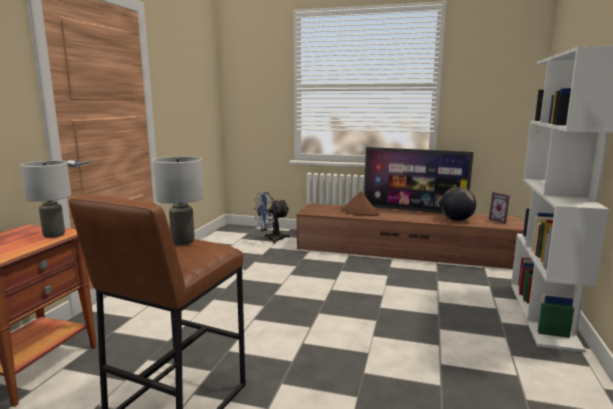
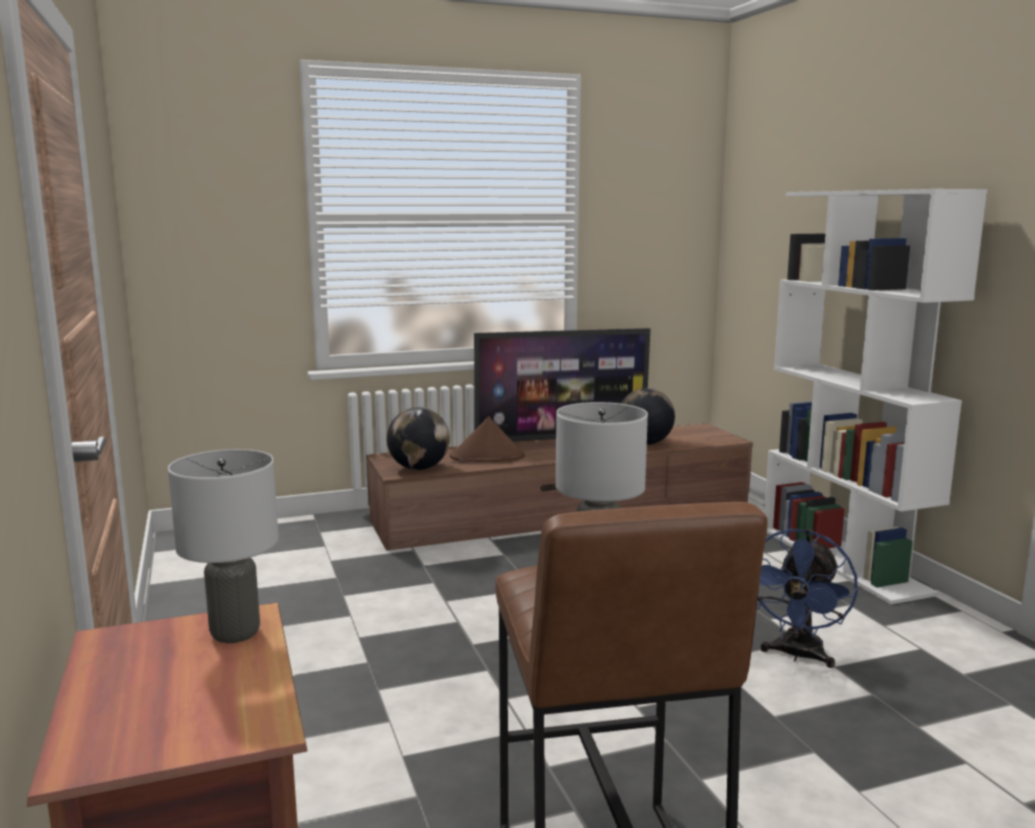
camera: 35 degrees left, 0 degrees up
(271, 239) = (309, 543): blue fan -> blue fan (797, 655)
(320, 212) = (419, 468): none -> globe
(500, 220) = (698, 434): picture frame -> none

